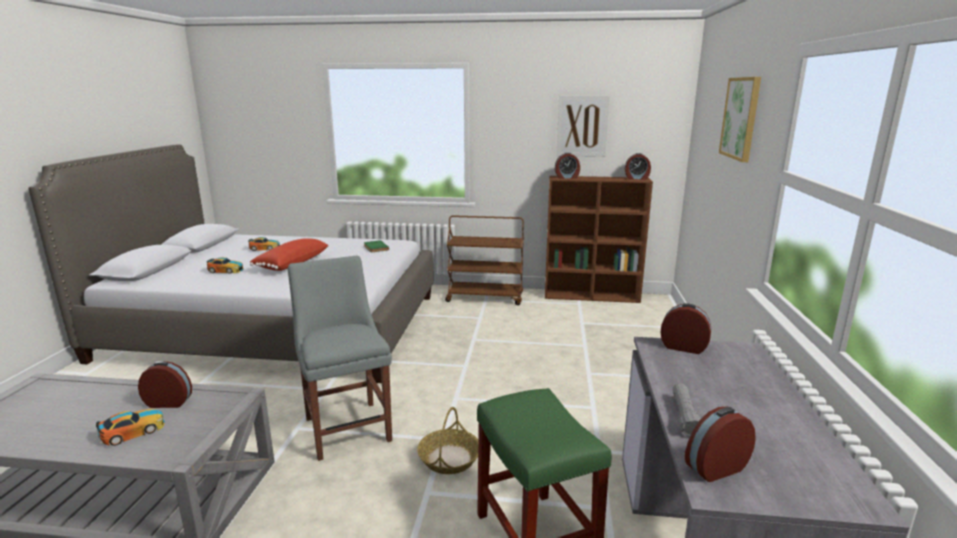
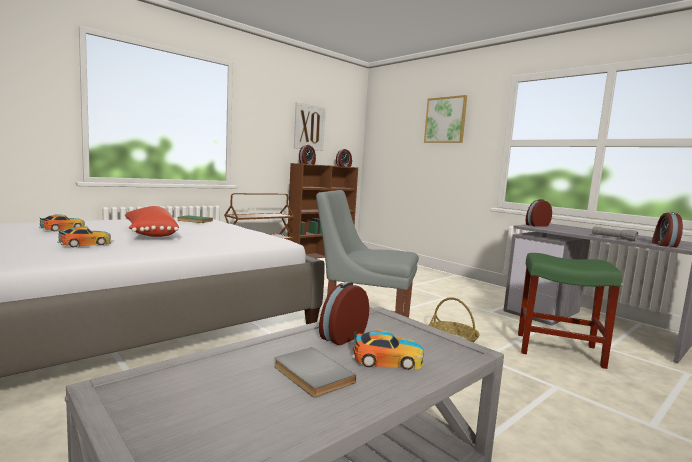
camera: 50 degrees left, 10 degrees down
(87, 418) = (310, 375): none -> grey book
(133, 431) = (387, 360): toy car -> toy car turned 90 degrees clockwise

